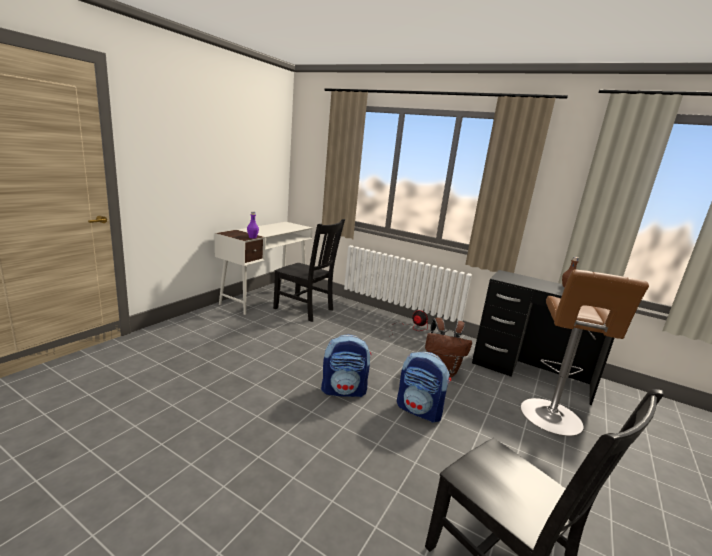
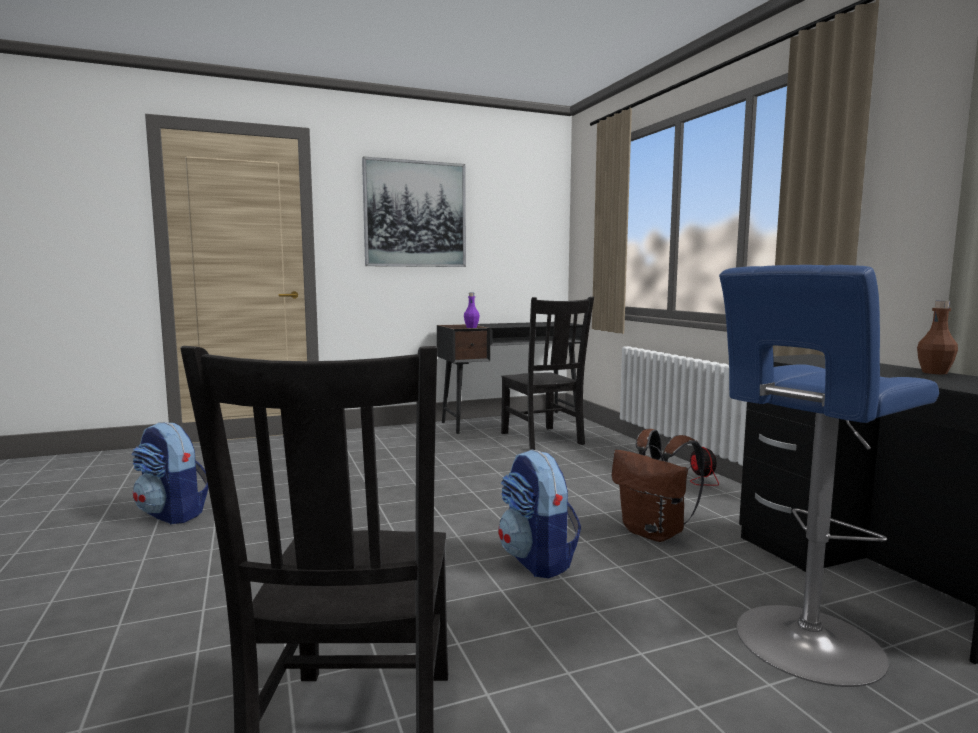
camera: 40 degrees right, 10 degrees down
(197, 143) = (415, 214): none -> picture
(266, 296) = (511, 422): white desk -> black desk
(344, 390) = (461, 516): backpack -> backpack (173, 514)
(552, 419) = (803, 646): brown stool -> blue stool

